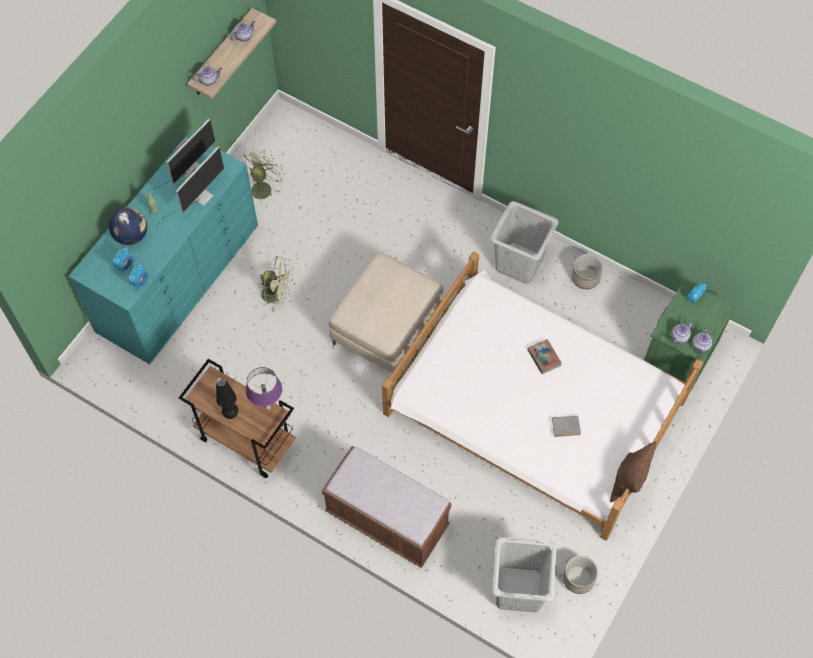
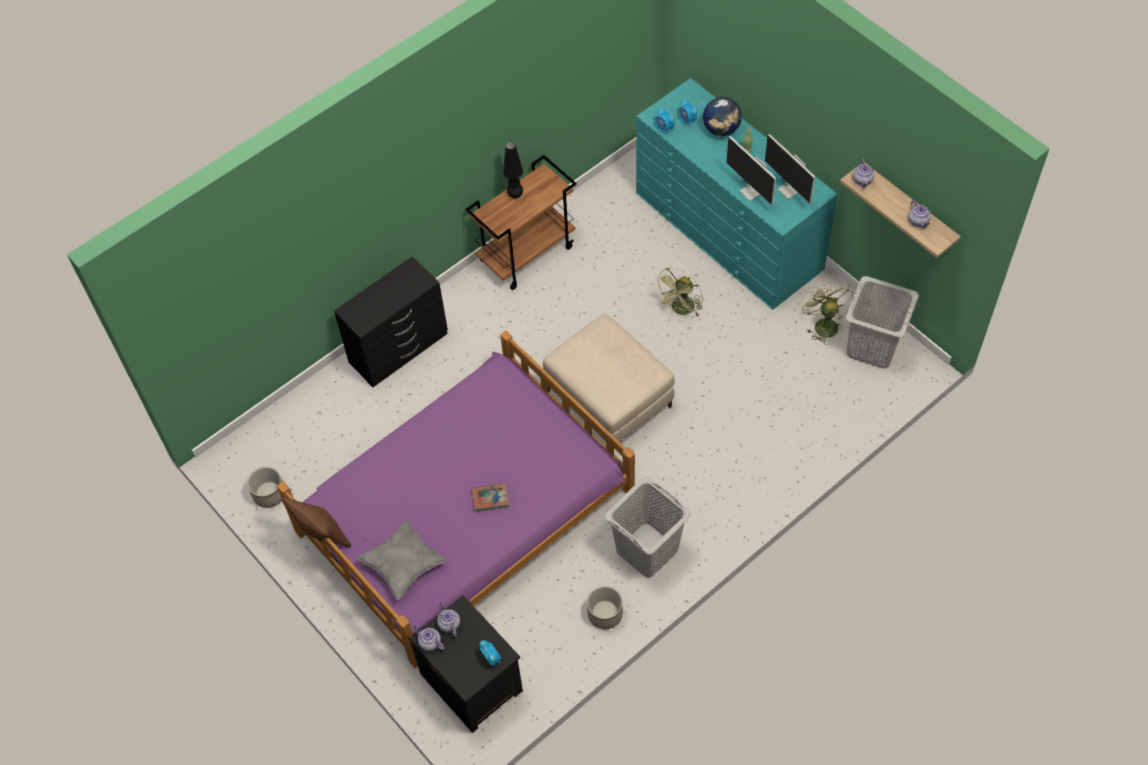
camera: 110 degrees right, 5 degrees down
(262, 186) = (823, 324): green fan -> green fan turned 150 degrees counterclockwise
(268, 407) = (510, 224): purple table lamp -> none
(387, 519) = (399, 348): brown bench -> black dresser
(519, 589) = (283, 440): grey laundry basket -> grey laundry basket (872, 347)
(533, 406) = (466, 510): white bed -> purple bed
(565, 428) = (403, 493): grey book -> none
(630, 405) = (403, 565): none -> grey pillow
(678, 355) = (471, 680): green nightstand -> black nightstand

